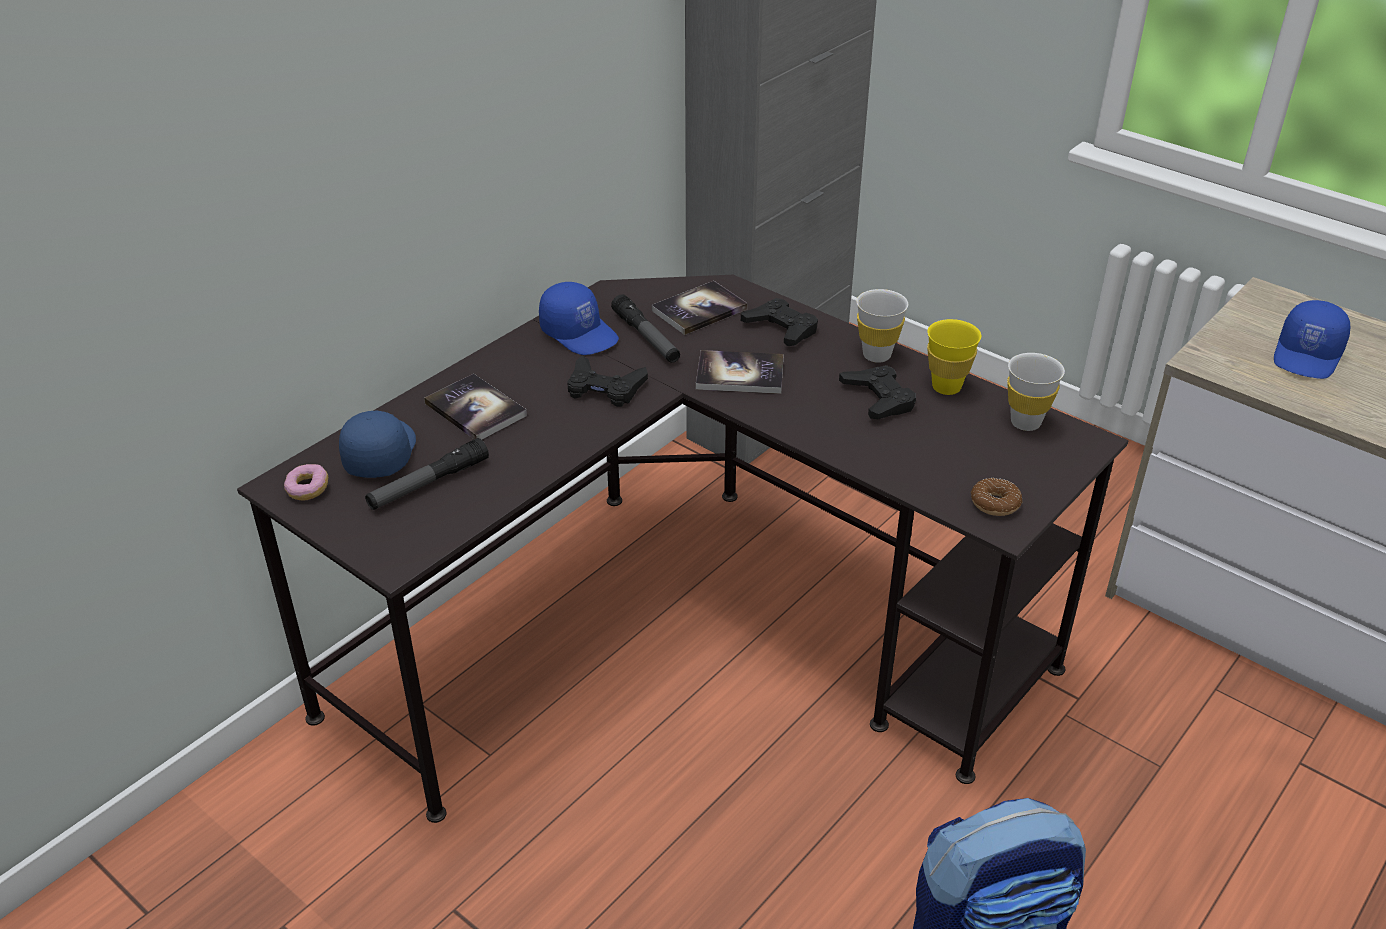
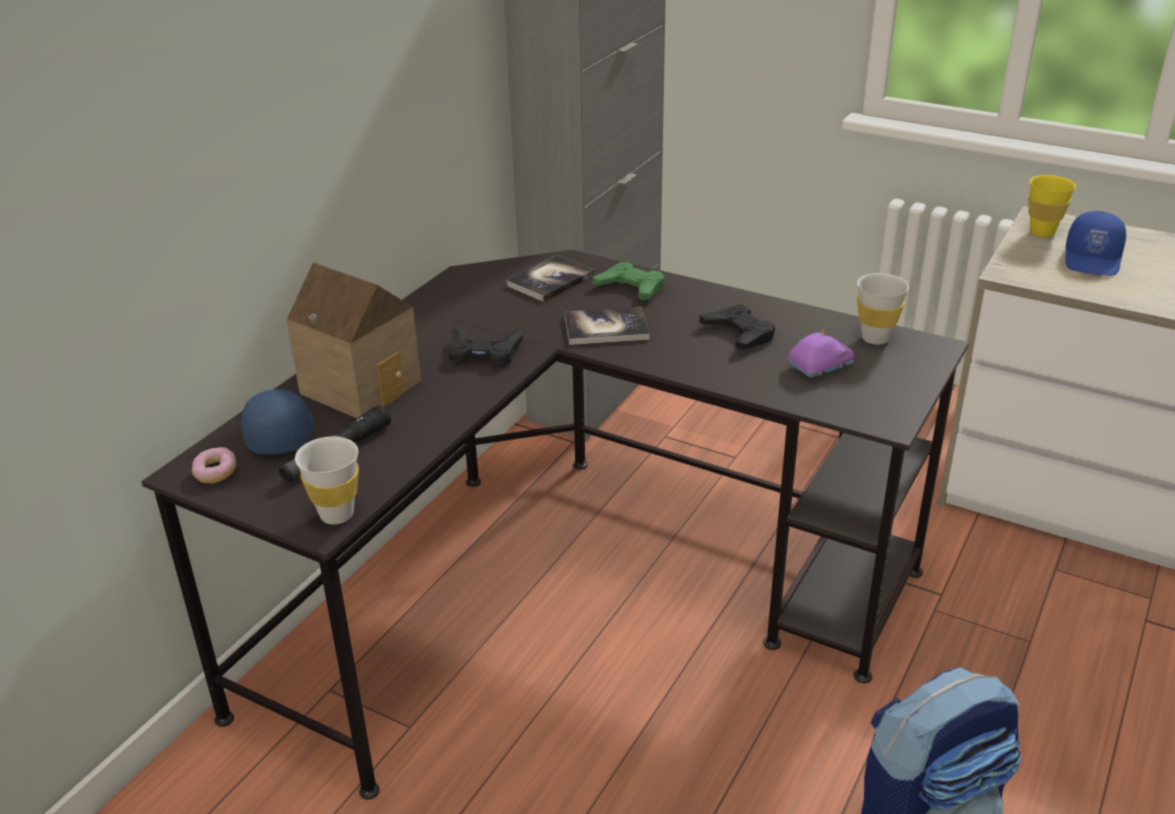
camera: 10 degrees left, 5 degrees down
(475, 409) = (364, 385): book -> toy house
(580, 333) = (445, 311): blue cap -> none
(646, 337) = (508, 307): flashlight -> none
(781, 328) = (631, 287): black game controller -> green game controller
(876, 355) = (724, 300): white cup -> white cup (337, 514)
(946, 387) = (795, 318): yellow cup -> yellow cup (1042, 232)
(952, 448) = (819, 366): none -> purple toy car
(995, 503) = (874, 405): donut -> none

